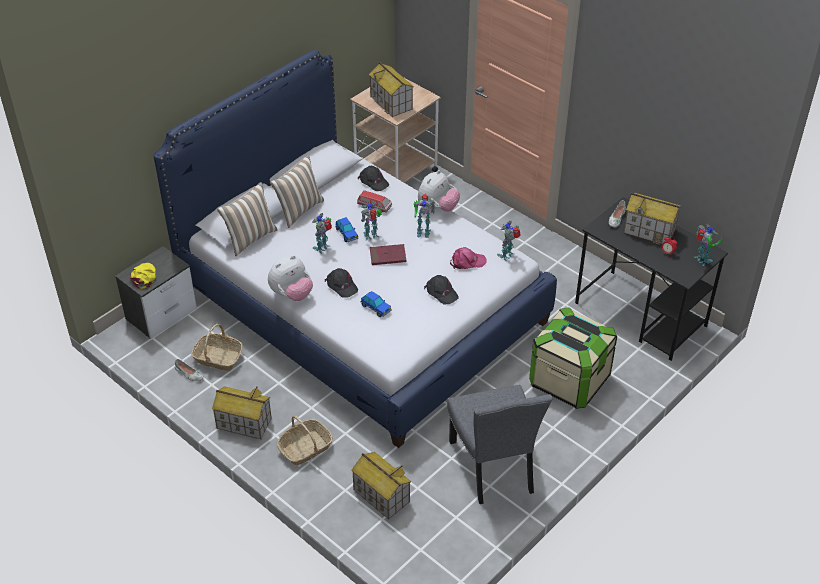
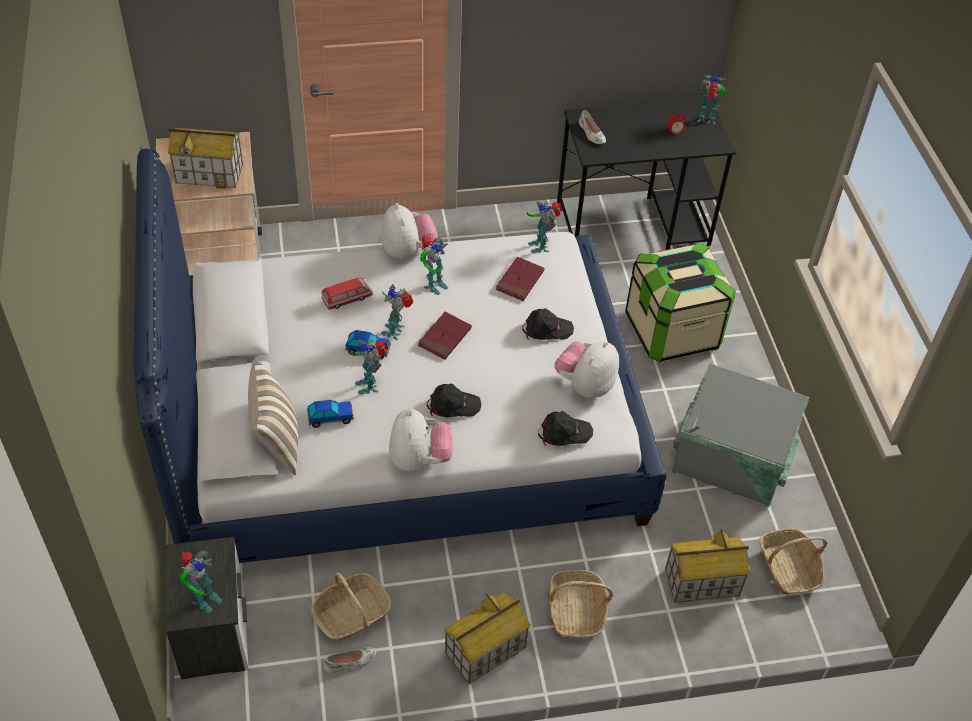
camera: 55 degrees left, 5 degrees up
(144, 277) = (204, 599): yellow cap -> toy robot
(299, 210) = (277, 368): pillow -> none
(373, 181) = (303, 274): black cap -> black cap (564, 433)
(376, 308) = (521, 397): toy car -> toy car (330, 417)
(415, 330) = (585, 385): none -> plush toy
(433, 534) = (788, 568): none -> basket
(467, 262) = (520, 281): pink cap -> red book
(493, 464) = (732, 459): grey chair -> grey storage box
(649, 231) = (632, 124): toy house -> none

